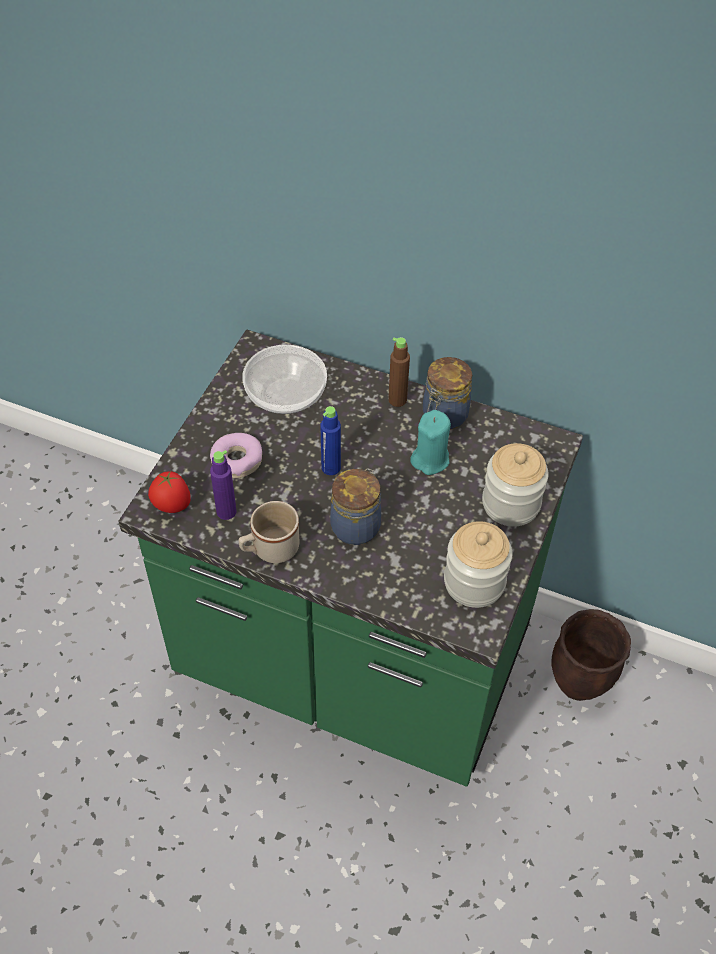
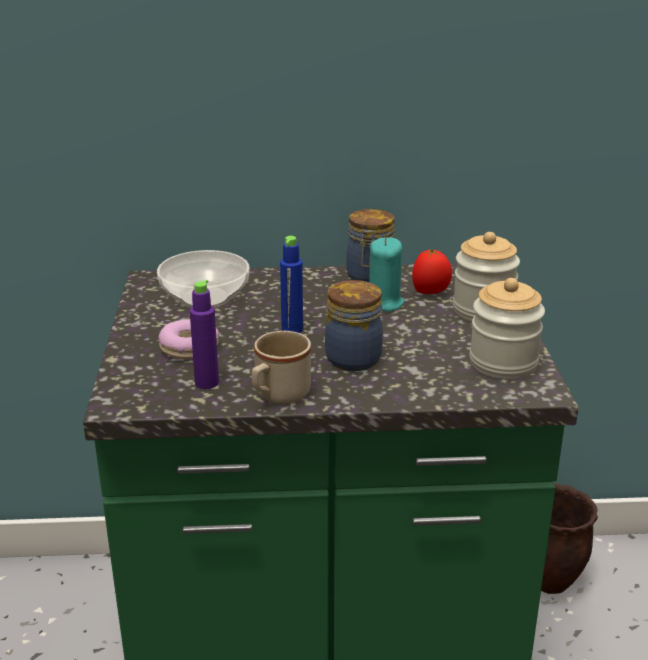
camera: 25 degrees left, 25 degrees down
(172, 506) = (141, 394): tomato -> tomato (430, 293)
(397, 400) = (317, 278): brown bottle -> none

